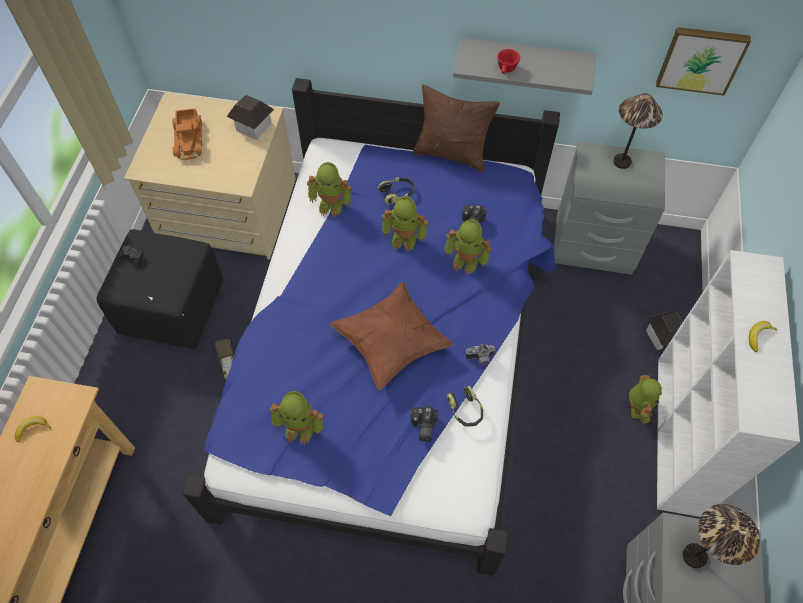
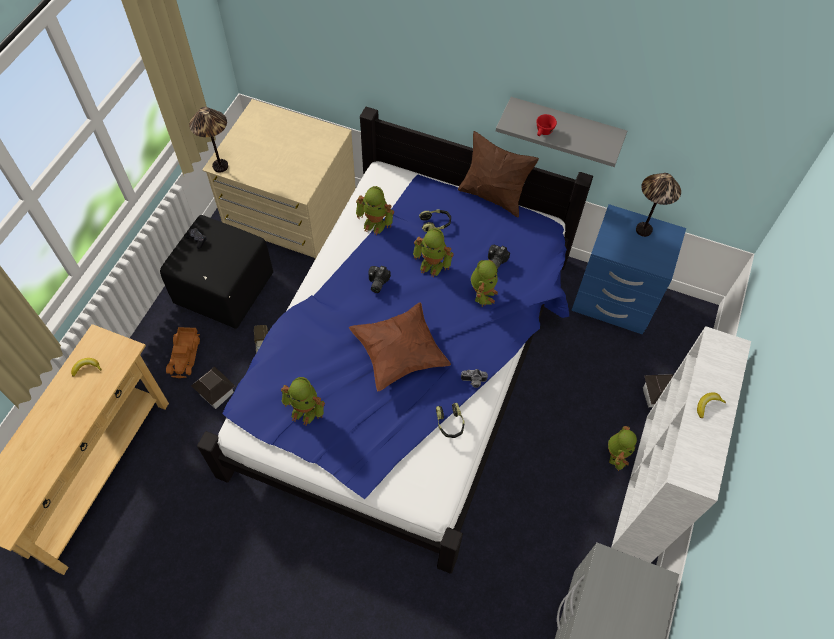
camera: 10 degrees right, 0 degrees up
(190, 139) = (265, 144): toy truck -> toy truck (185, 355)
(253, 126) = (322, 142): toy house -> toy house (216, 393)
(422, 427) = (409, 430): camera -> camera (376, 283)
(466, 260) = (482, 294): toy robot -> toy robot turned 105 degrees counterclockwise
(593, 245) = (613, 301): grey nightstand -> blue nightstand
(694, 557) = (614, 584): table lamp -> table lamp (220, 167)
(701, 59) = (721, 151): picture -> none

